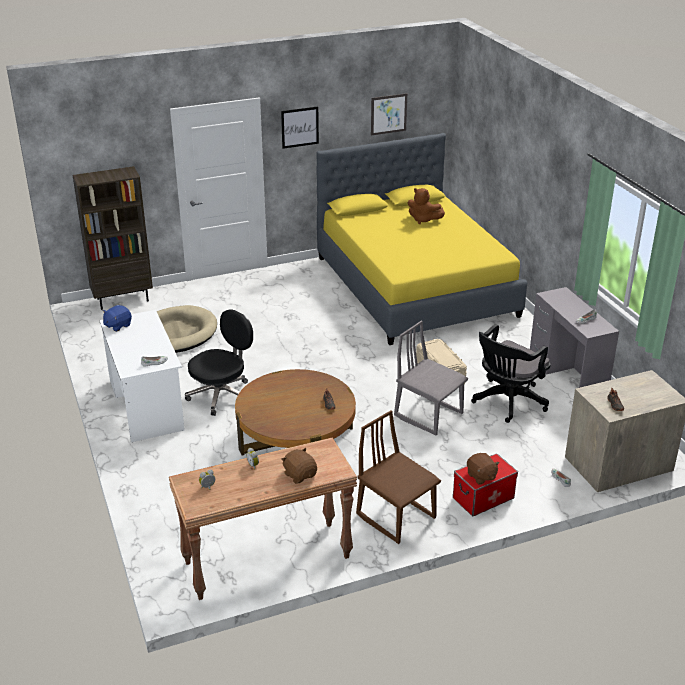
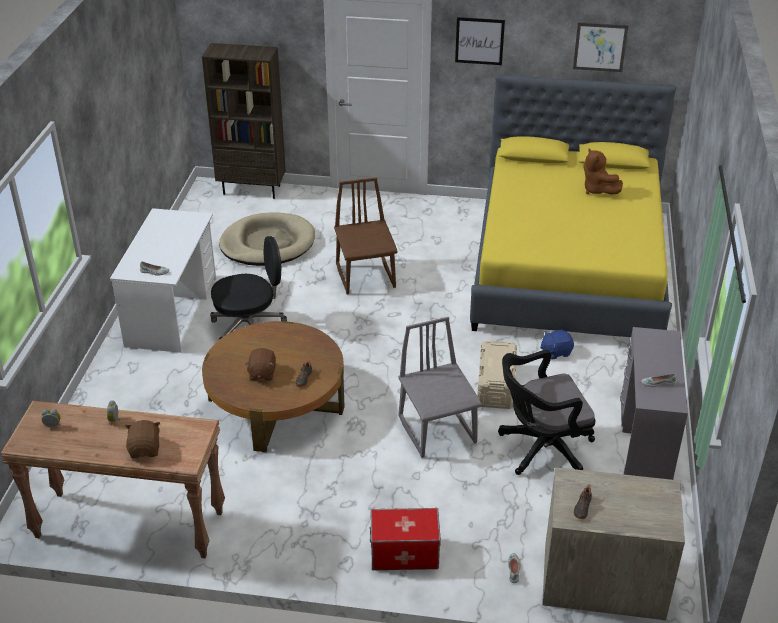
camera: 30 degrees right, 5 degrees up
(117, 325) = (161, 220): blue plush toy -> blue plush toy (556, 352)
(396, 516) = (294, 533): brown chair -> brown chair (366, 276)
(481, 476) = (393, 528): brown plush toy -> brown plush toy (262, 373)

